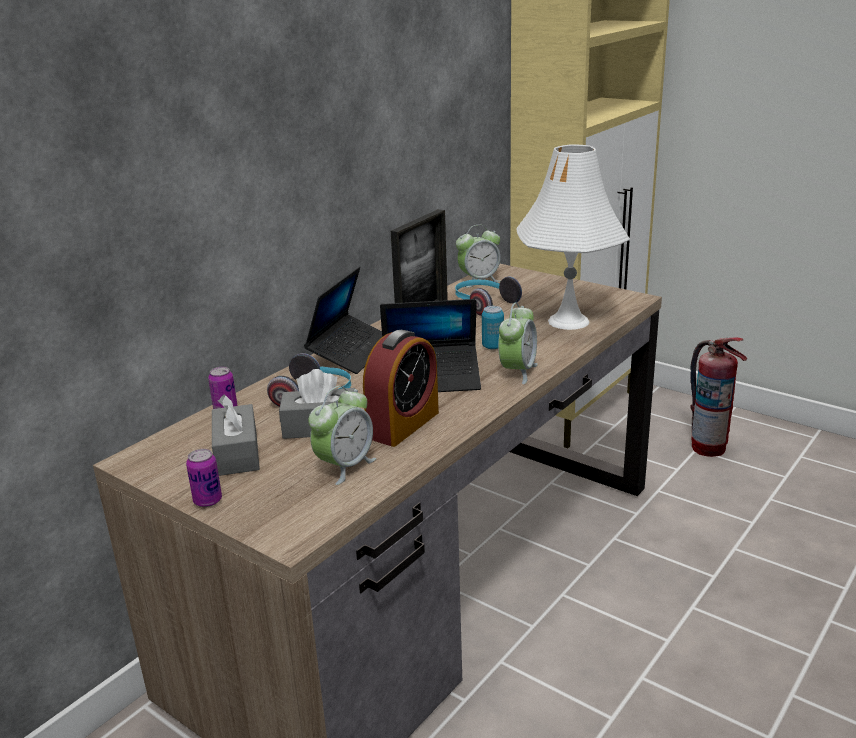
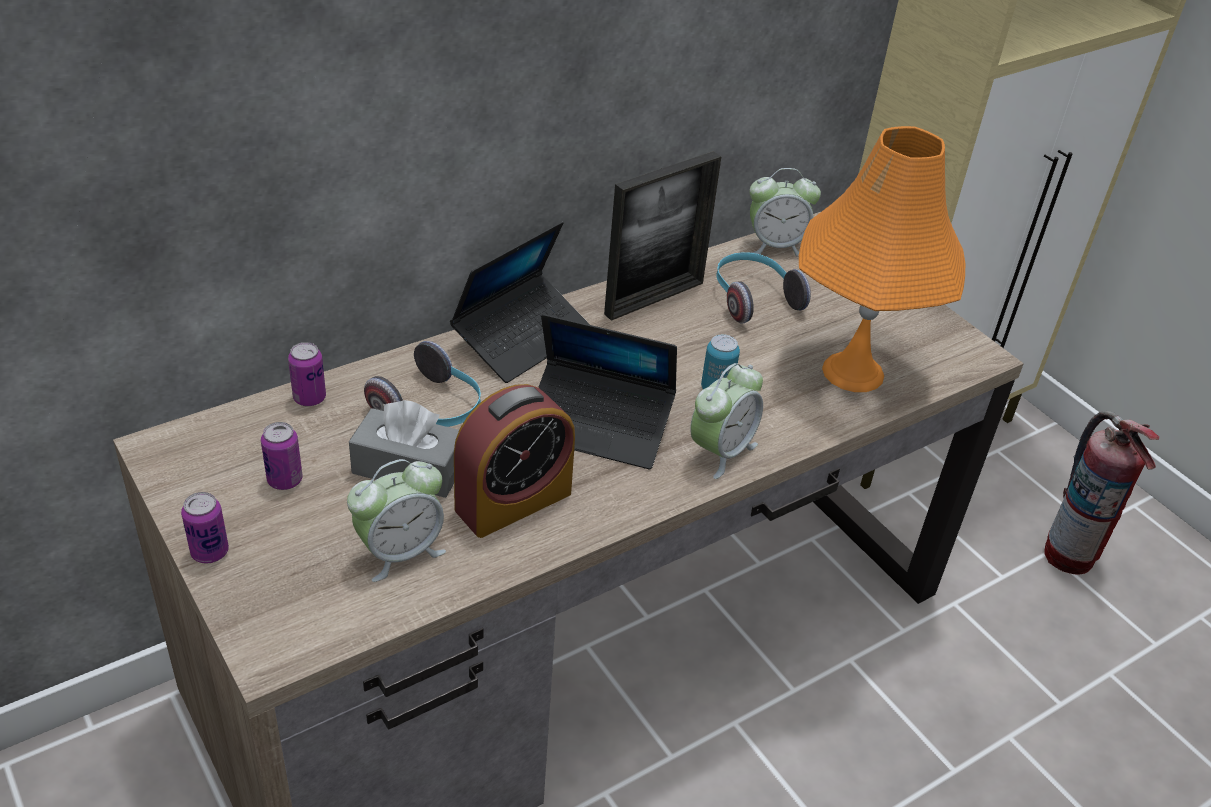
camera: 15 degrees right, 15 degrees up
(237, 453) = (285, 480): grey tissue box -> can
(568, 321) = (853, 371): white table lamp -> orange table lamp

